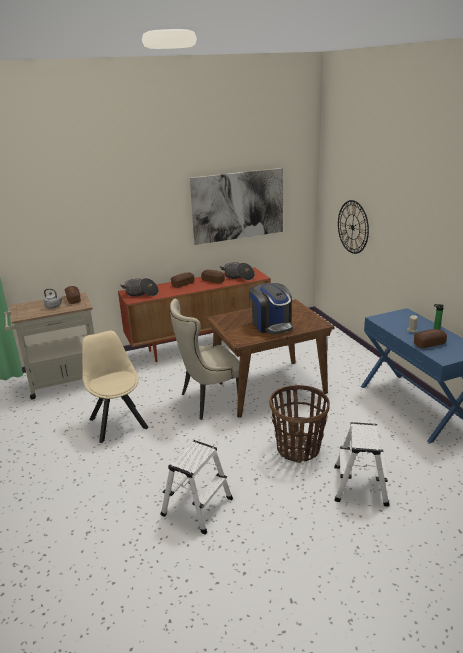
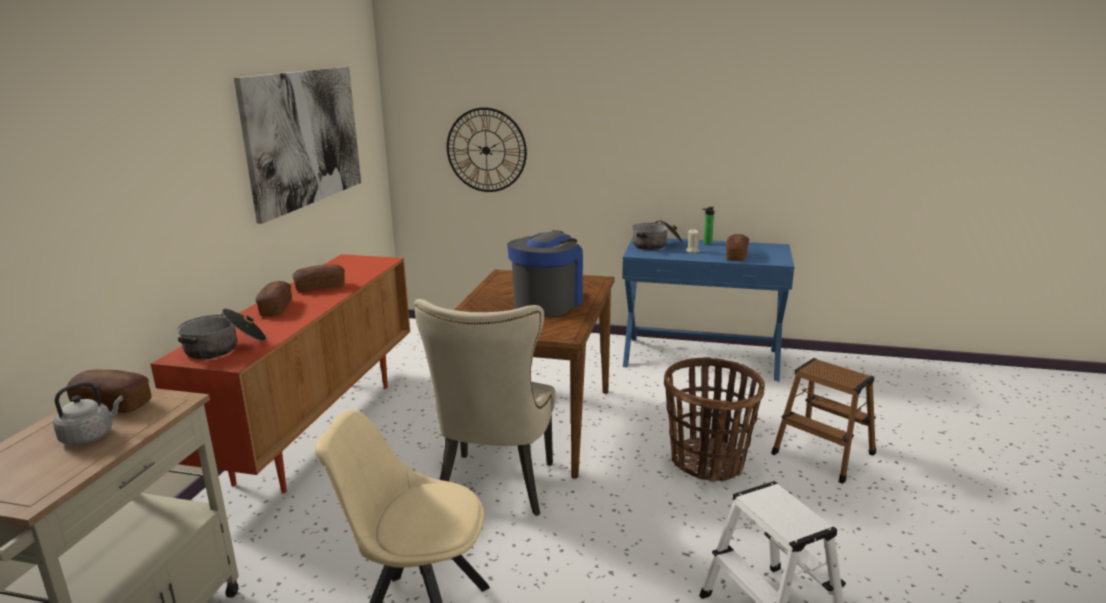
camera: 55 degrees left, 5 degrees down
(238, 277) = (349, 270): cooking pot -> cooking pot (657, 245)
(271, 325) = (547, 303): coffee machine -> coffee machine turned 75 degrees counterclockwise
(360, 485) = (824, 453): white step ladder -> brown step ladder

